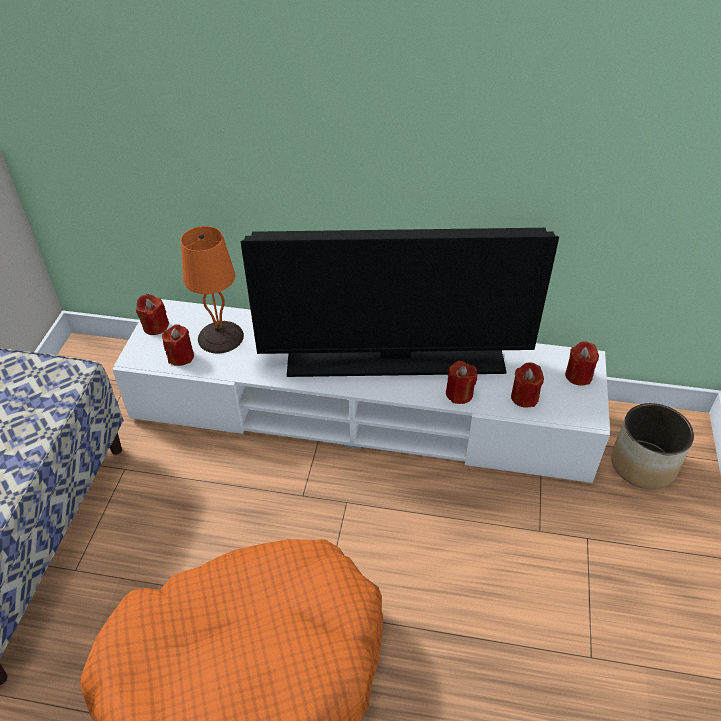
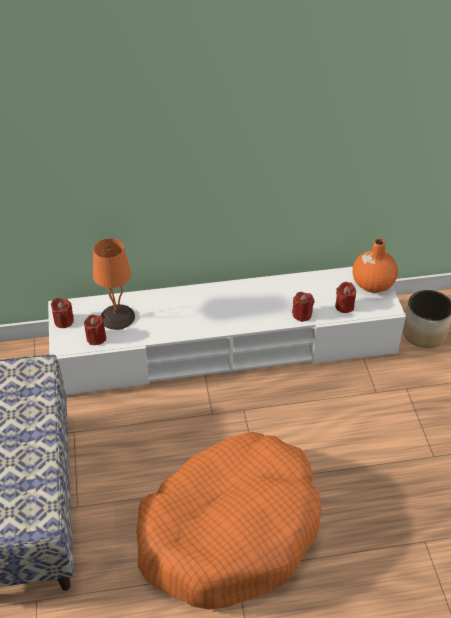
camera: 20 degrees left, 0 degrees up
(396, 361) = (250, 303): television -> none
(578, 375) = (372, 283): red candle -> orange vase

